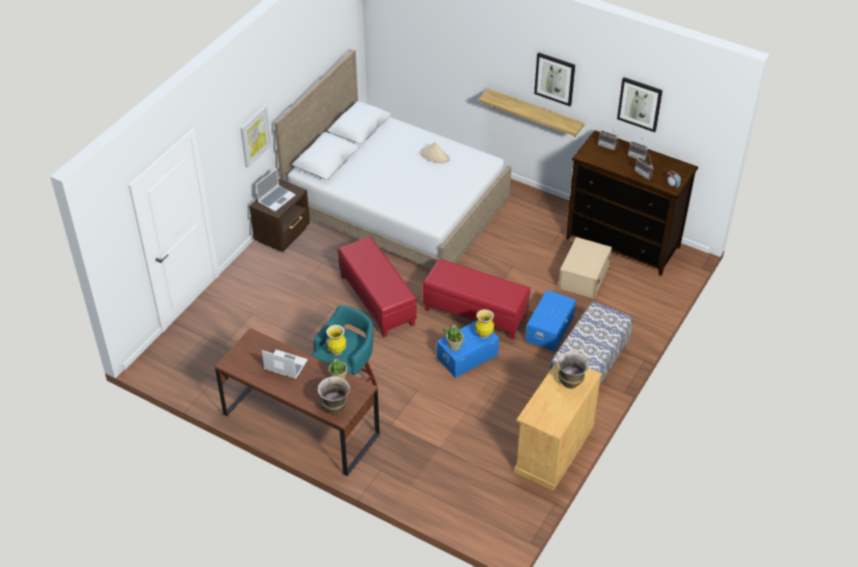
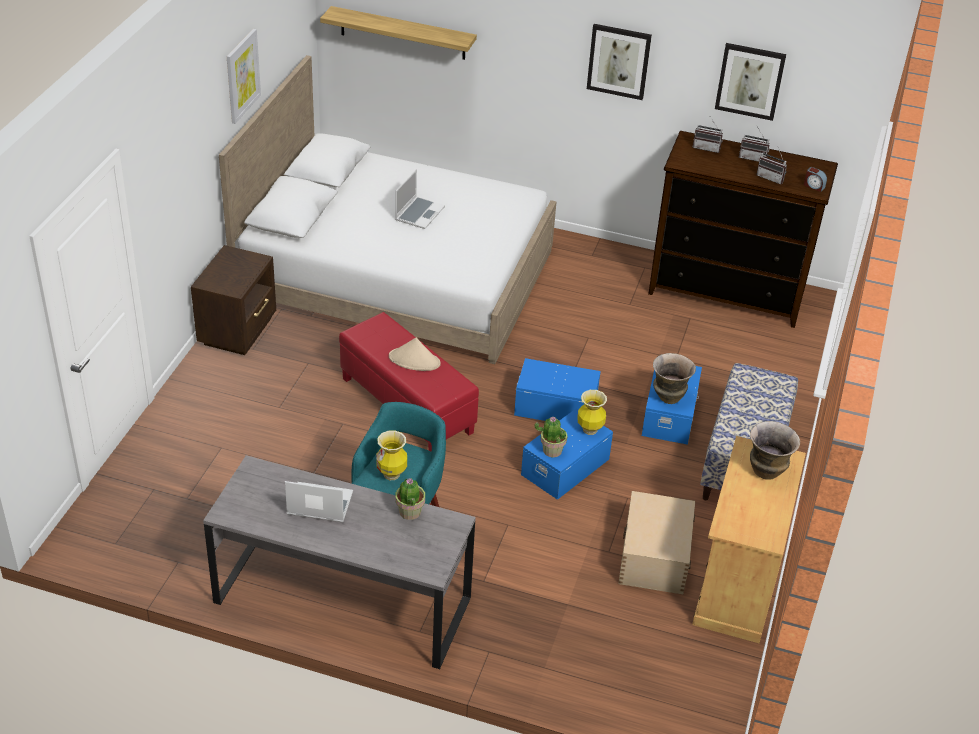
camera: 15 degrees left, 5 degrees down
(255, 136) = (194, 174): picture -> picture (242, 76)
(276, 198) = (230, 273): laptop -> laptop (419, 213)
(301, 424) = (343, 600): brown desk -> grey desk
(335, 407) = (418, 557): vase -> vase (668, 397)
(434, 156) = (448, 195): beige hat -> beige hat (414, 360)
(474, 313) = (555, 406): red ottoman -> blue storage box
(534, 113) = (585, 120): shelf -> shelf (403, 33)
(583, 277) = (690, 341): beige storage box -> beige storage box (653, 557)

